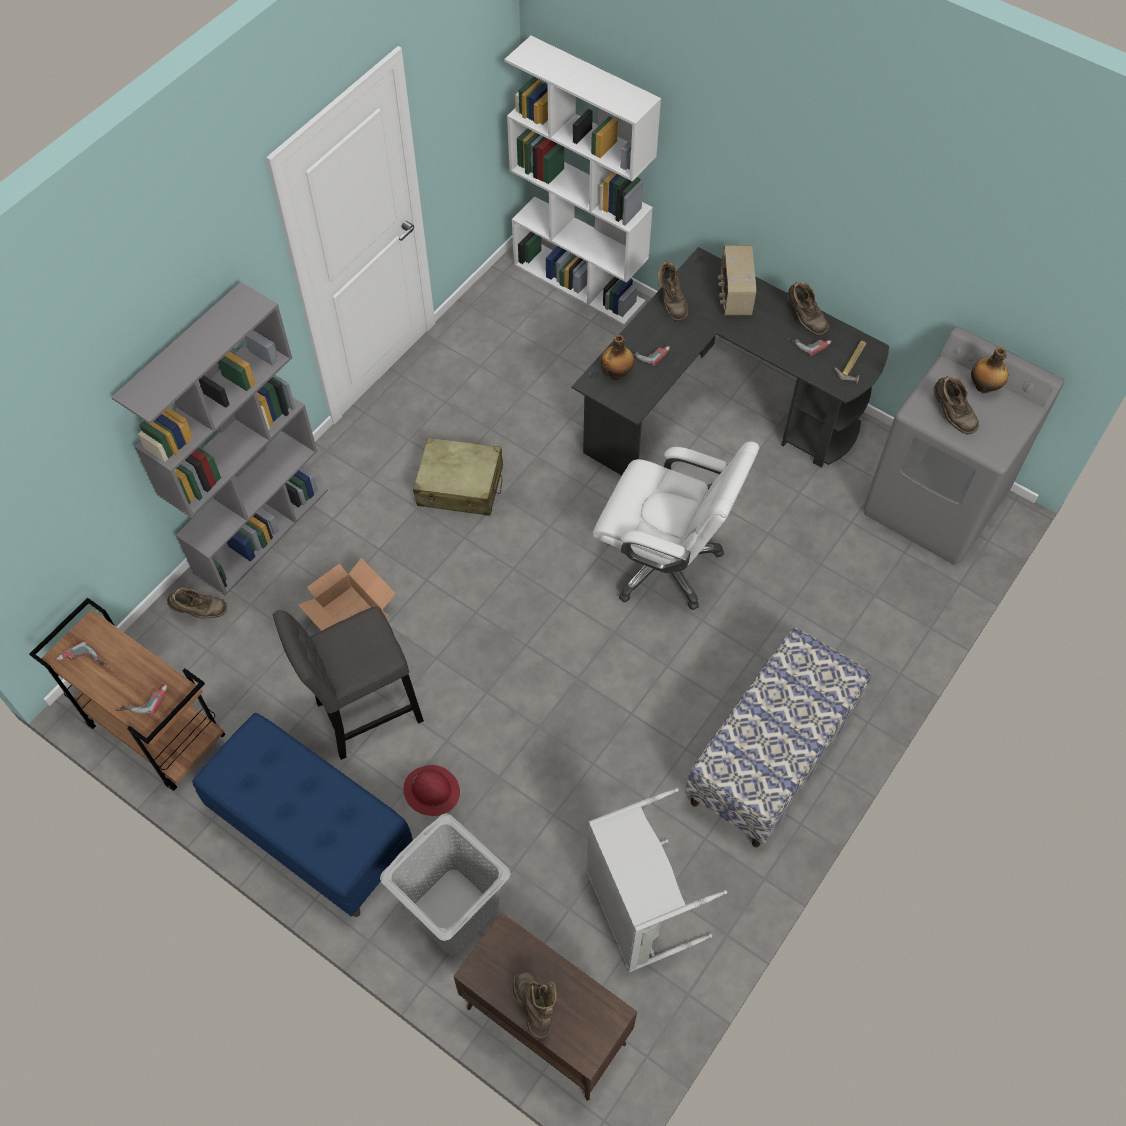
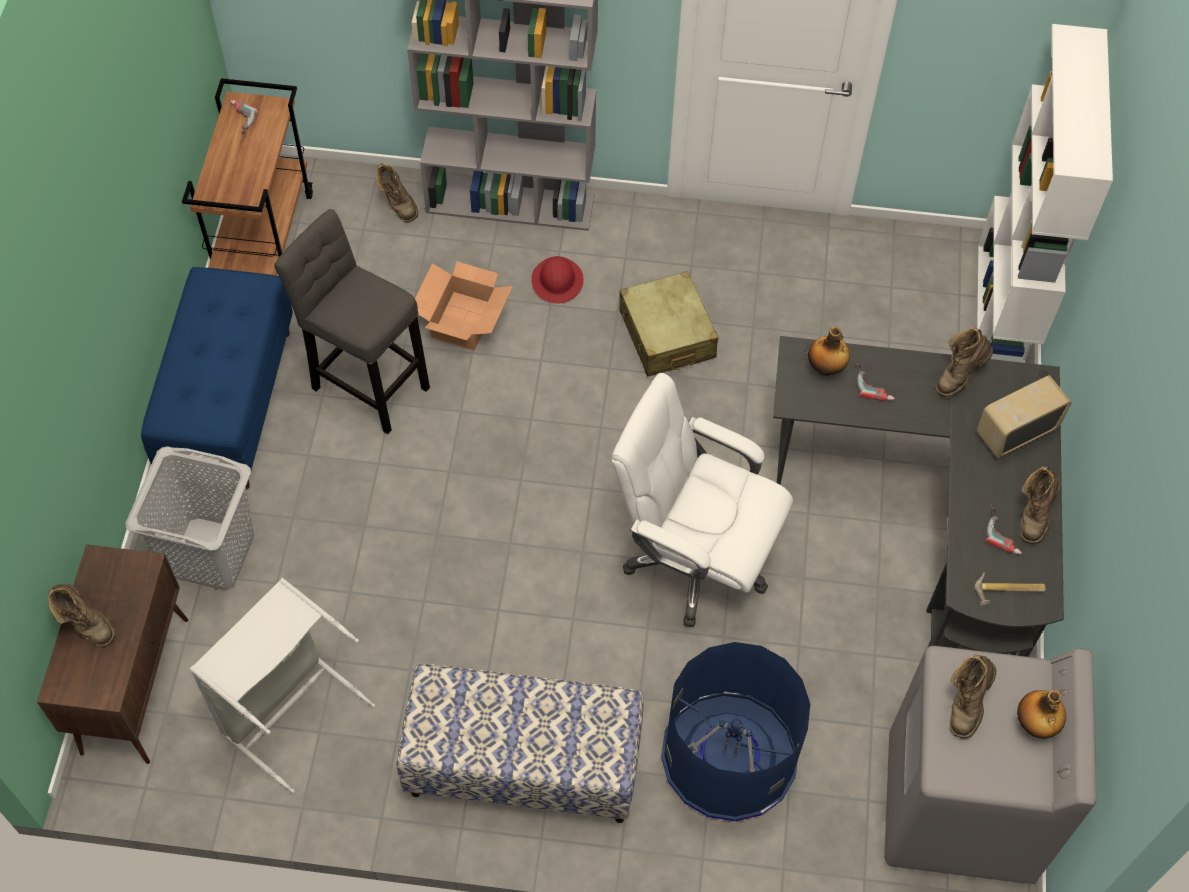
camera: 60 degrees right, 0 degrees up
(143, 699) = (227, 180): power drill -> none
(432, 791) = (320, 477): red hard hat -> red hard hat (557, 281)
(535, 1007) = (86, 623): brown boot -> brown boot turned 90 degrees clockwise
(664, 563) = (694, 560): white office chair -> white office chair turned 120 degrees clockwise
(831, 619) = (729, 756): none -> blue trash can

